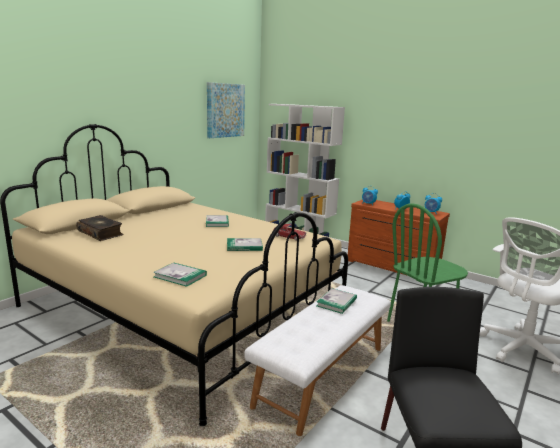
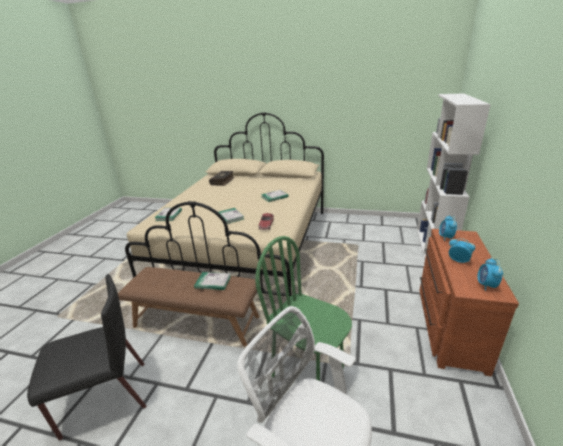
camera: 70 degrees right, 10 degrees up
(225, 110) = (399, 100): picture -> none
(321, 375) = (197, 321): white bench -> brown bench

